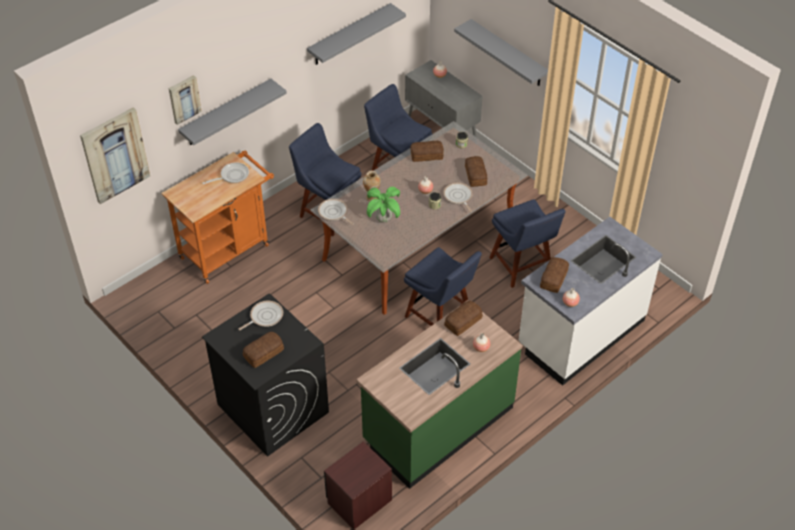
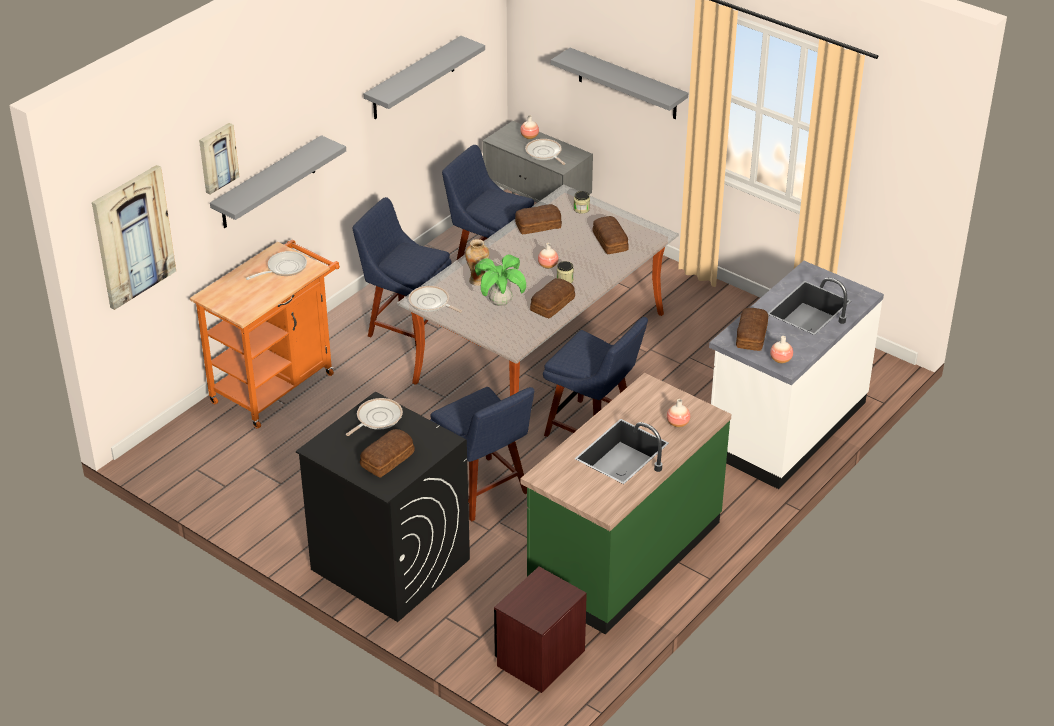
camera: 10 degrees left, 10 degrees down
(458, 197) = (594, 267): frying pan -> frying pan (544, 153)
(462, 321) = (644, 397): bread -> bread (551, 304)
(522, 267) = (687, 360): blue chair -> blue chair (483, 491)

